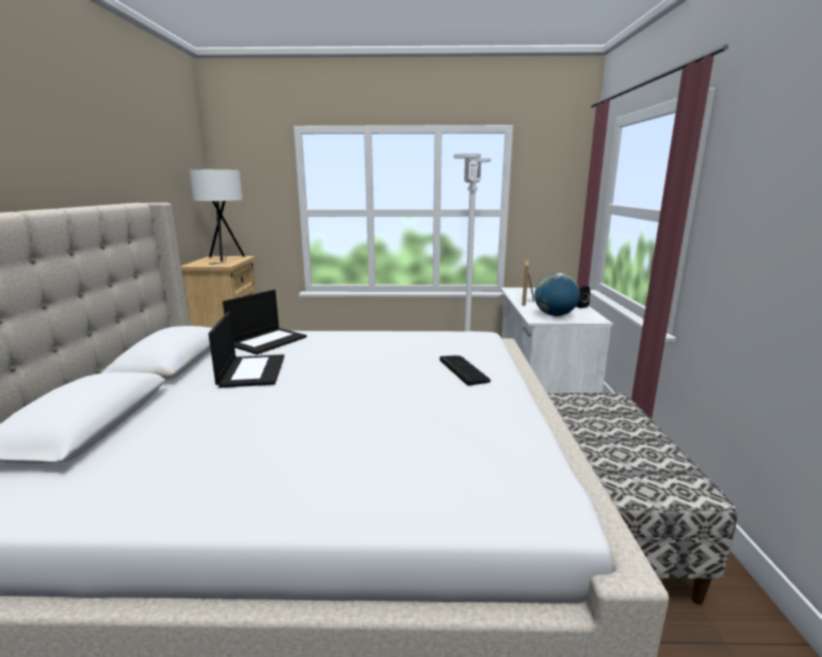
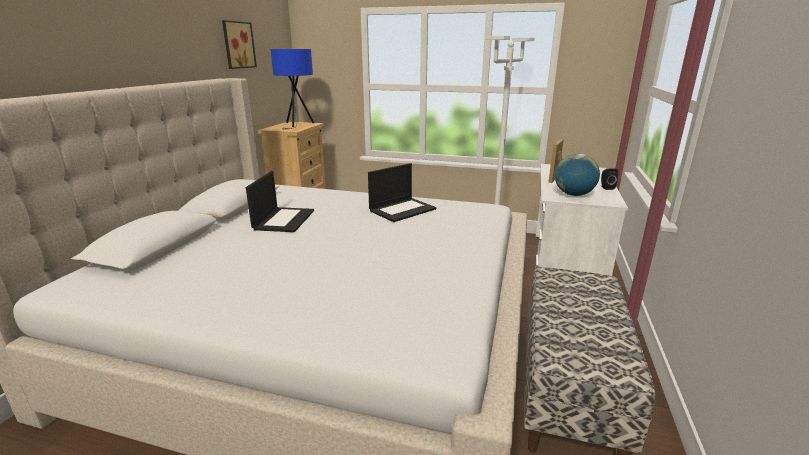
camera: 15 degrees right, 5 degrees up
(151, 163) = (237, 45): none -> picture
(224, 259) = (297, 125): white table lamp -> blue table lamp
(268, 341) = (309, 196): laptop -> laptop (402, 209)
(464, 370) = (451, 237): keyboard -> none

